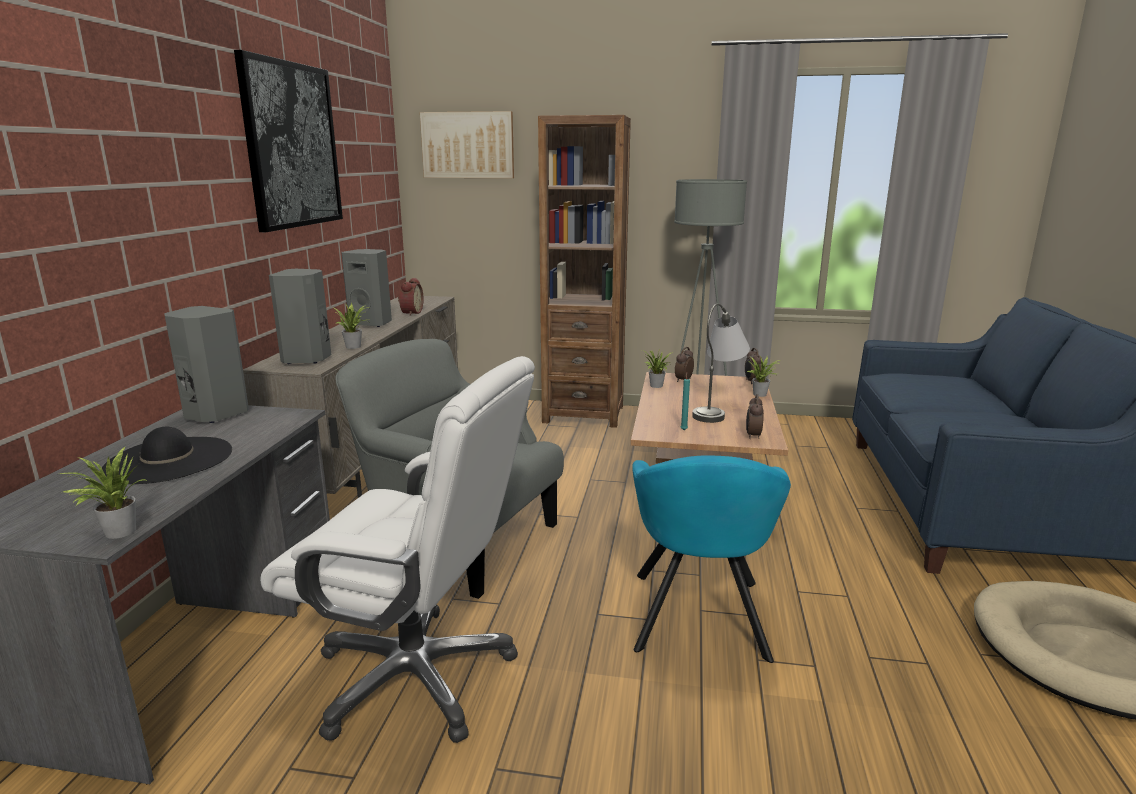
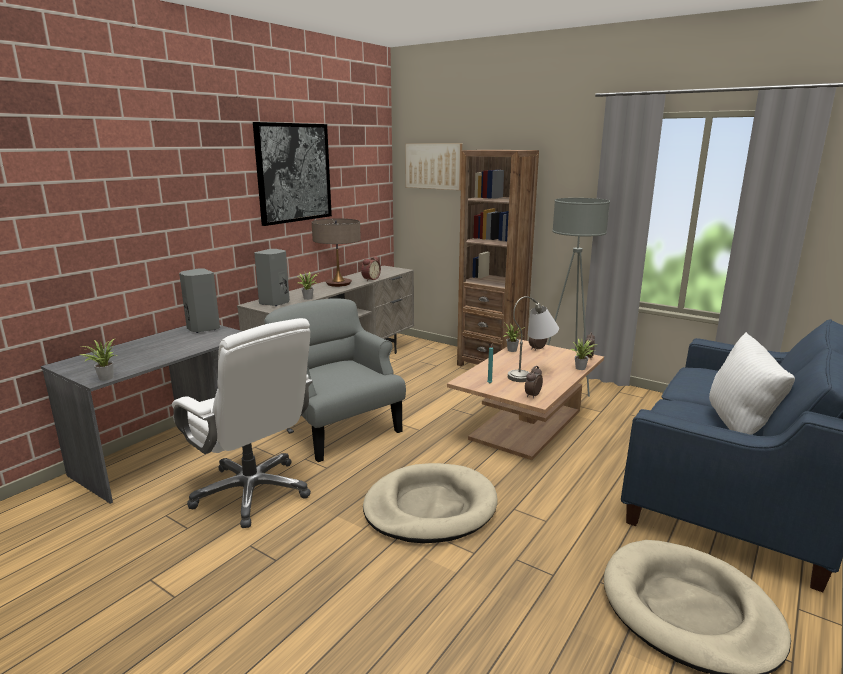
camera: 25 degrees right, 0 degrees up
(169, 460) = (158, 348): black hat -> none
(372, 323) = (338, 284): grey speaker -> table lamp
(699, 620) = (430, 507): turquoise armchair -> beige dog bed
(1018, 426) = (741, 426): none -> white pillow

